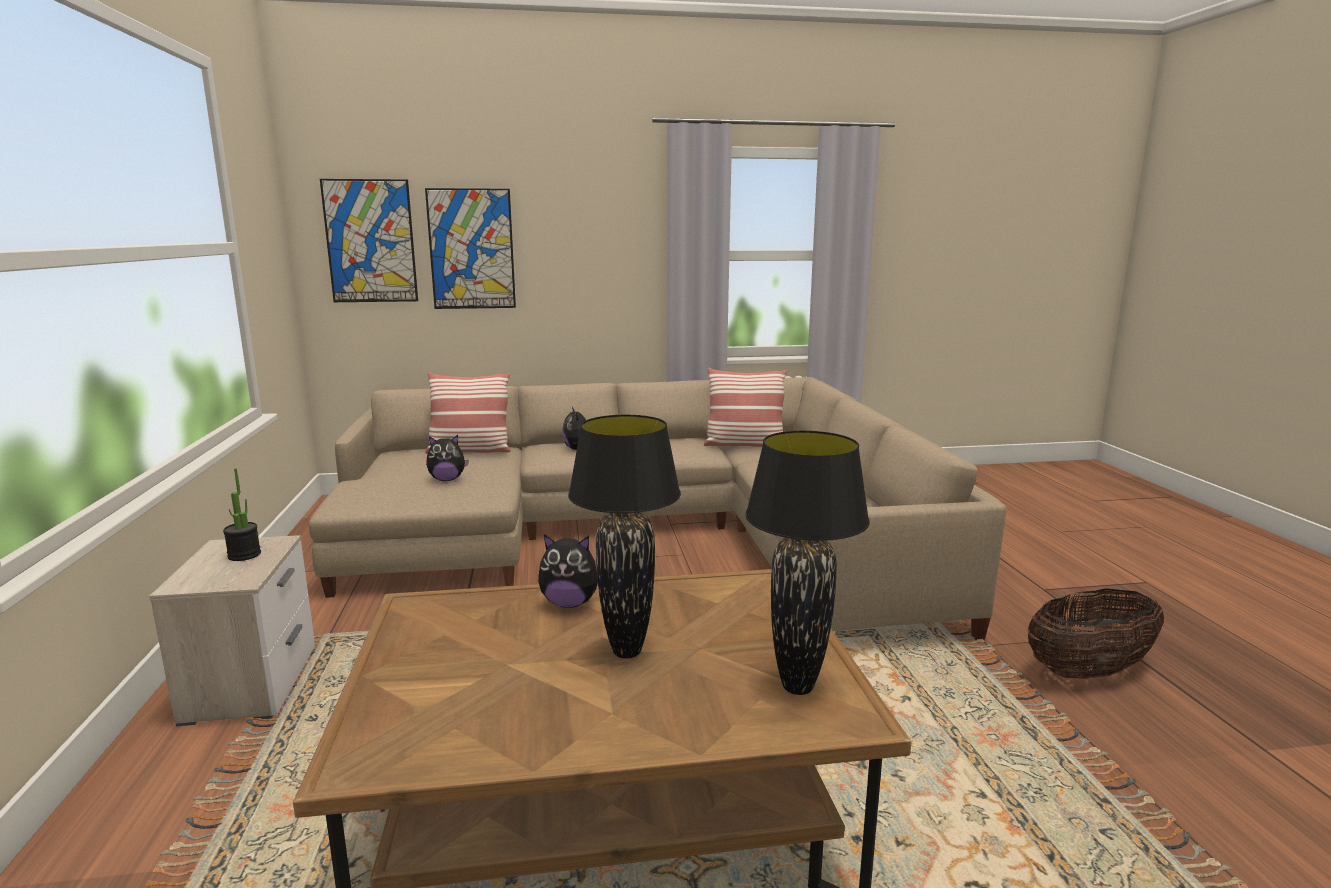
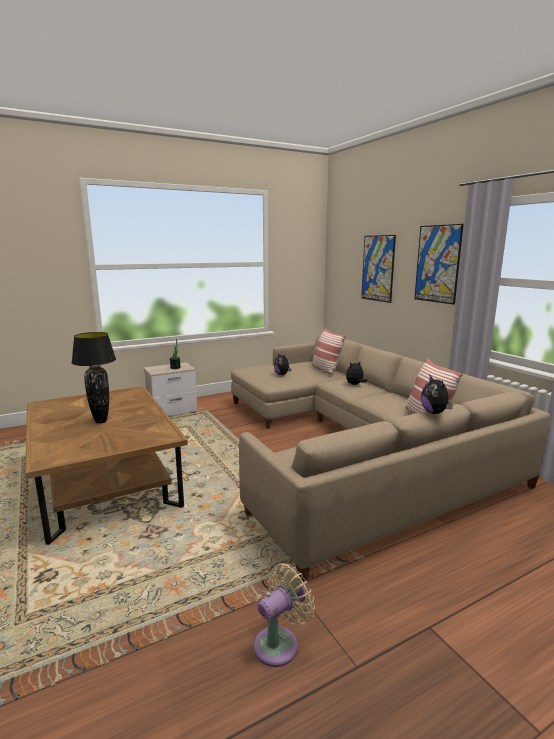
camera: 70 degrees right, 0 degrees up
(370, 241) = (346, 262): picture -> picture (437, 264)
(570, 603) = (140, 408): plush toy -> plush toy (435, 412)
(798, 686) = (70, 450): black table lamp -> none
(1088, 671) = (280, 643): basket -> beige fan

